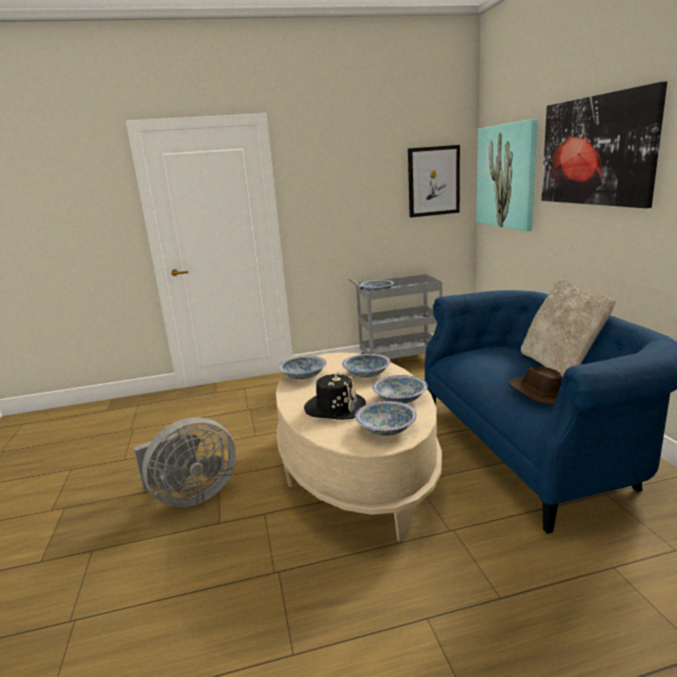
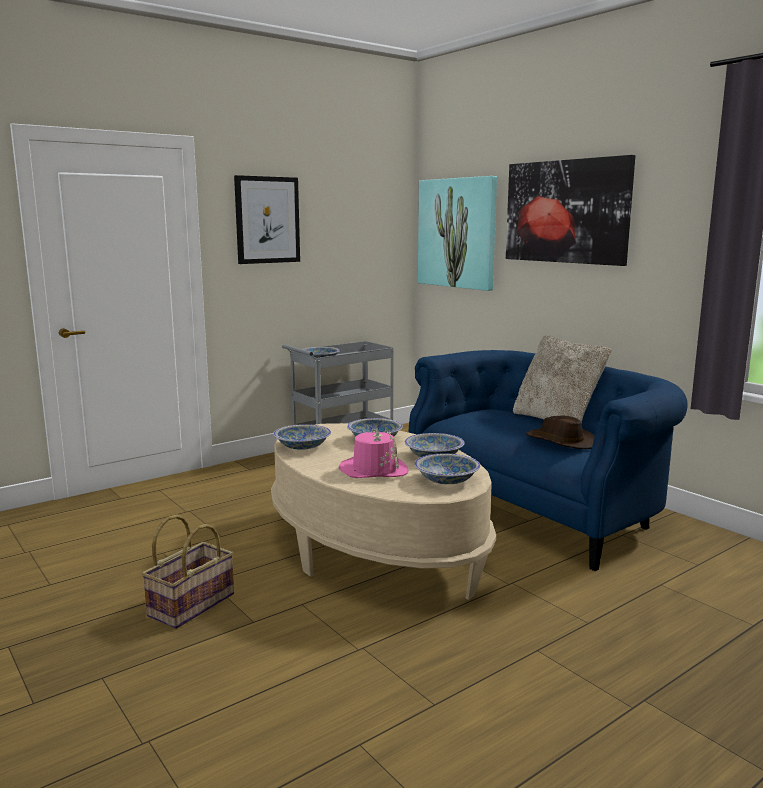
camera: 25 degrees left, 5 degrees down
(191, 496) = (191, 604): grey fan -> basket
(335, 408) = (373, 470): black hat -> pink hat
(433, 181) = (373, 234): picture -> picture (267, 220)

